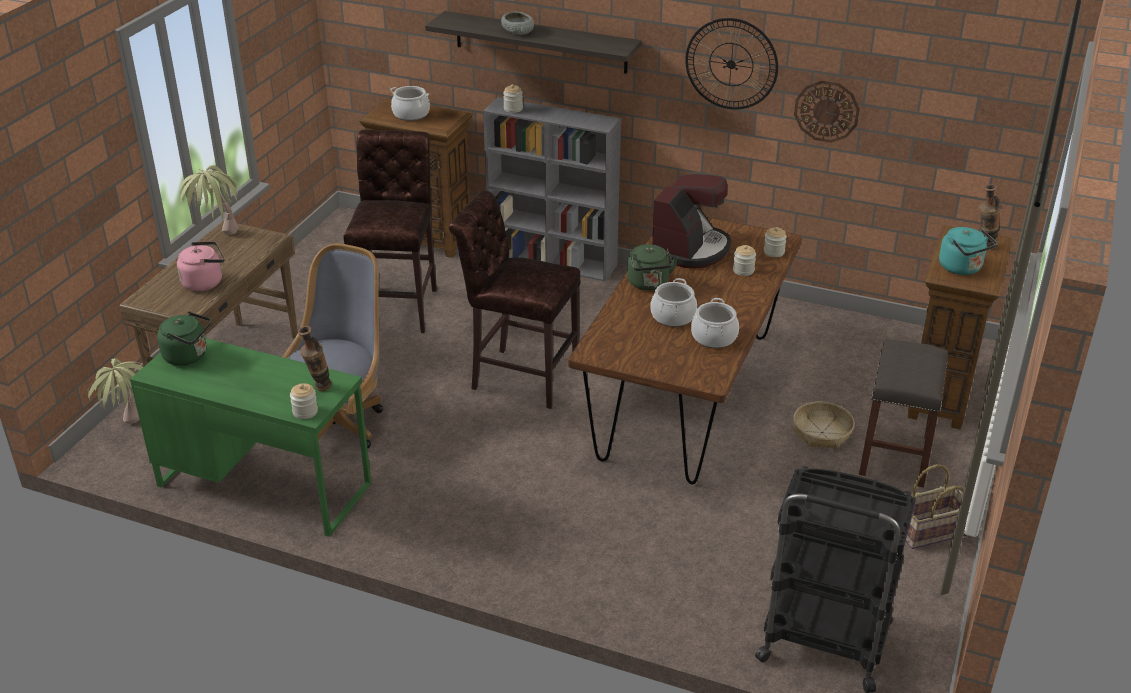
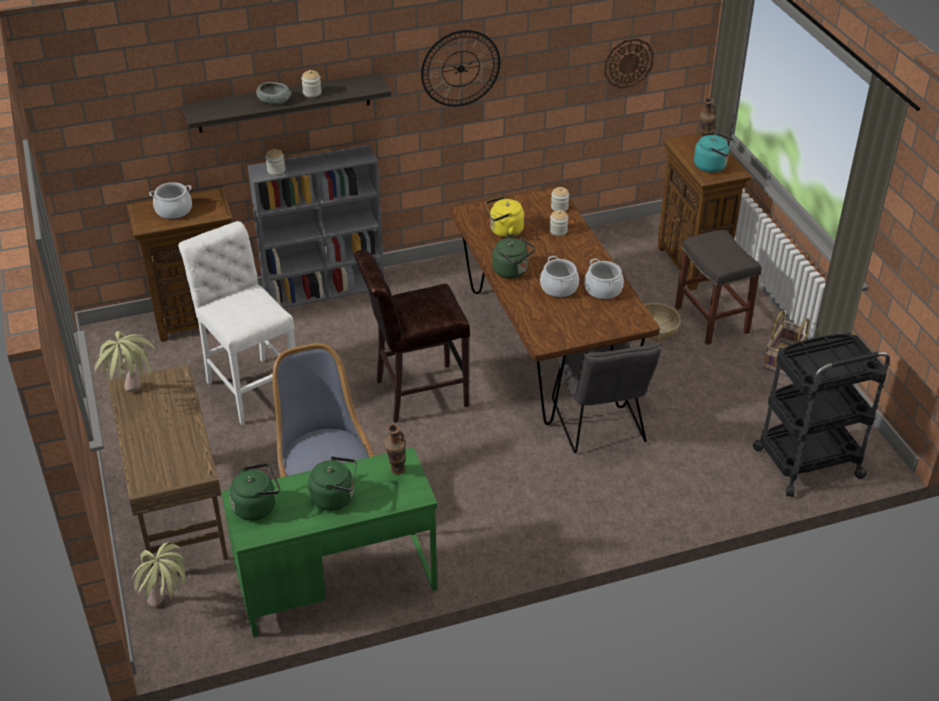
camera: 40 degrees left, 5 degrees up
(205, 282) = (176, 441): pink kettle -> none
(249, 381) = (335, 498): none -> green kettle
(305, 412) = (412, 495): jar -> jar (312, 93)
(399, 306) = (251, 386): brown stool -> white stool
(649, 488) = (600, 426): none -> grey chair
(690, 249) = (504, 231): coffee machine -> yellow kettle
(826, 111) = (541, 81): wall clock -> wall clock (628, 63)

